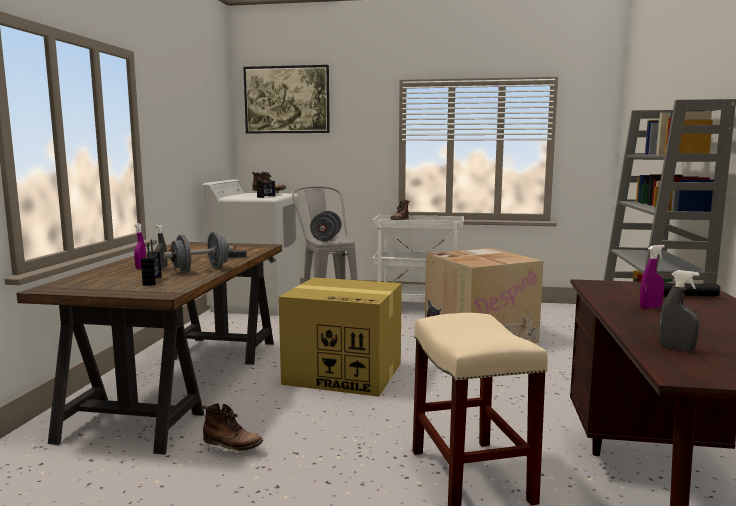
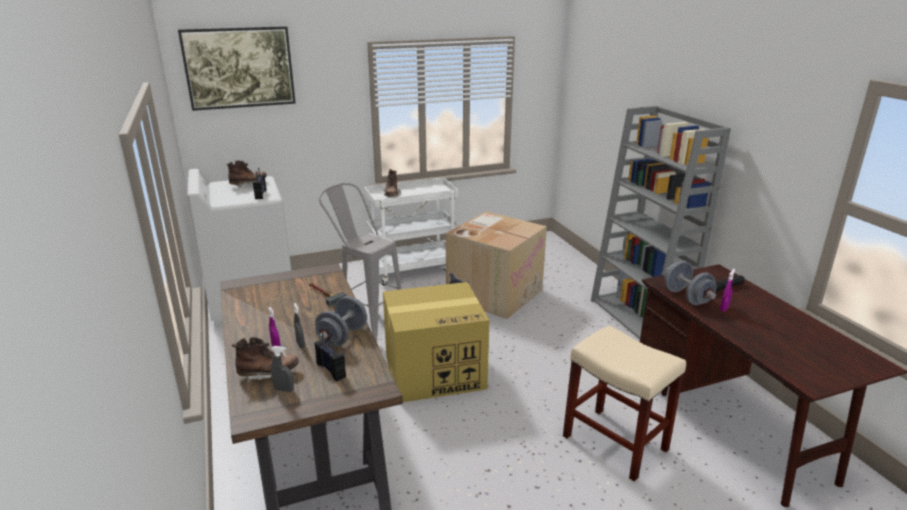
camera: 30 degrees left, 15 degrees up
(232, 449) = (438, 486): brown boot -> brown boot (268, 374)
(326, 239) = (365, 242): grey dumbbell -> grey dumbbell (687, 297)
(676, 348) = (784, 356): grey spray bottle -> grey spray bottle (284, 390)

